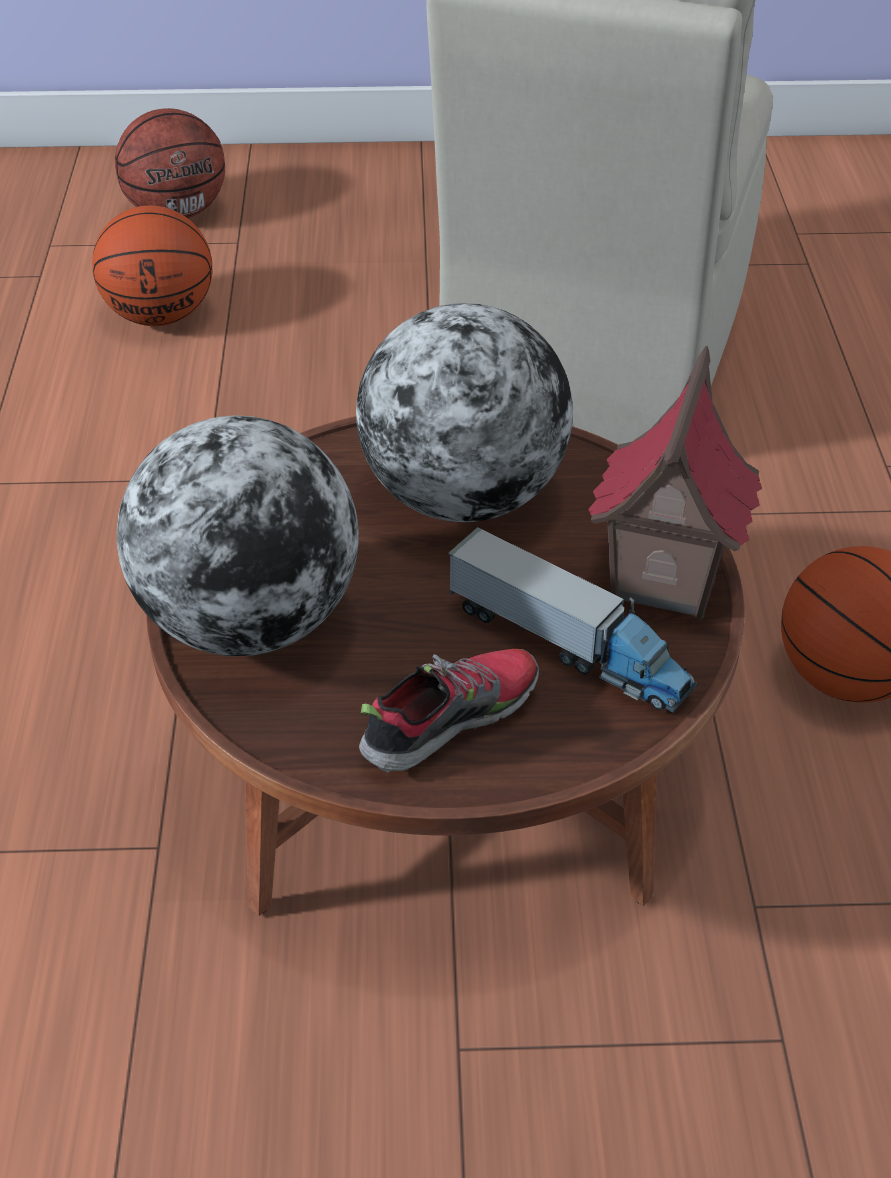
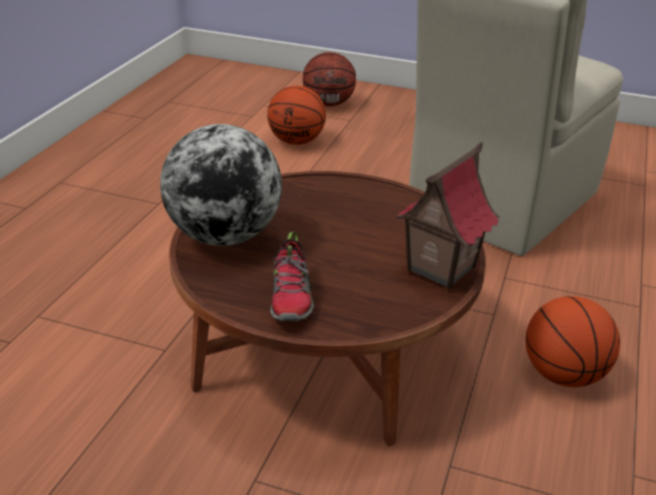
camera: 20 degrees right, 10 degrees down
(449, 719) = (291, 297): shoe -> shoe turned 105 degrees clockwise
(463, 497) = (361, 213): globe -> none
(569, 645) = (372, 283): toy truck -> none

